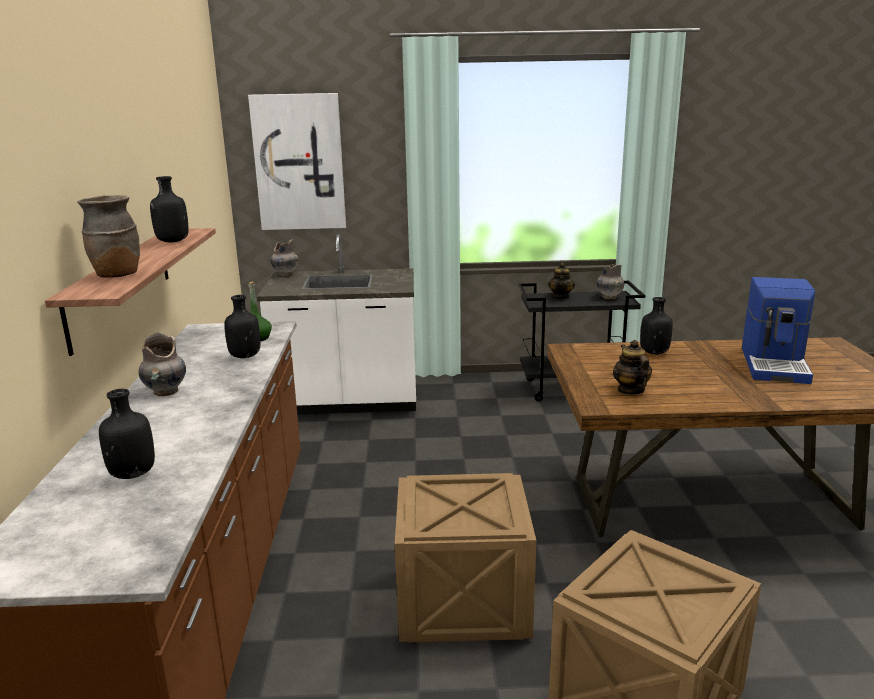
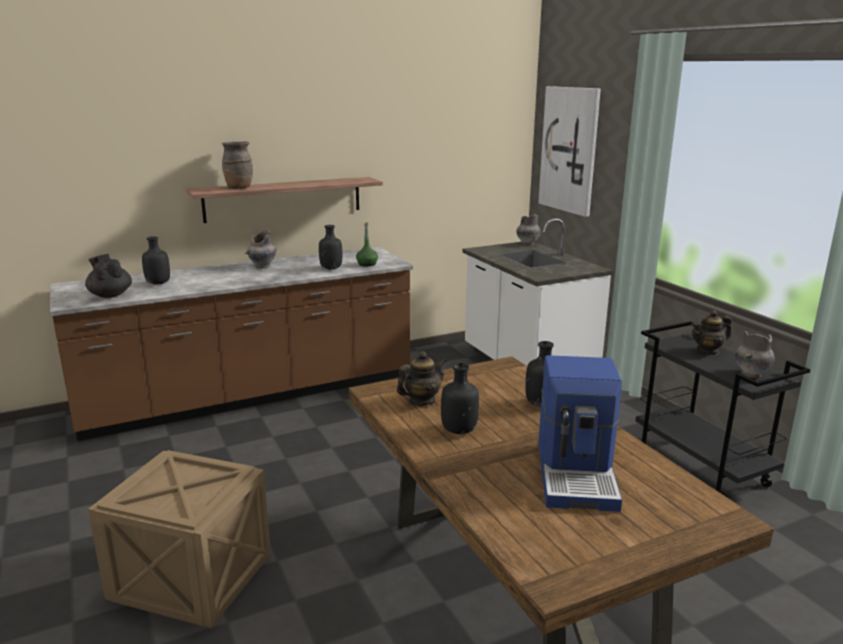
camera: 65 degrees right, 0 degrees up
(142, 521) = (110, 295): none -> black teapot
(172, 241) = (331, 182): black bottle -> black bottle (458, 430)
(460, 602) = (276, 478): crate -> none
(775, 365) = (577, 474): coffee machine -> coffee machine turned 75 degrees counterclockwise

